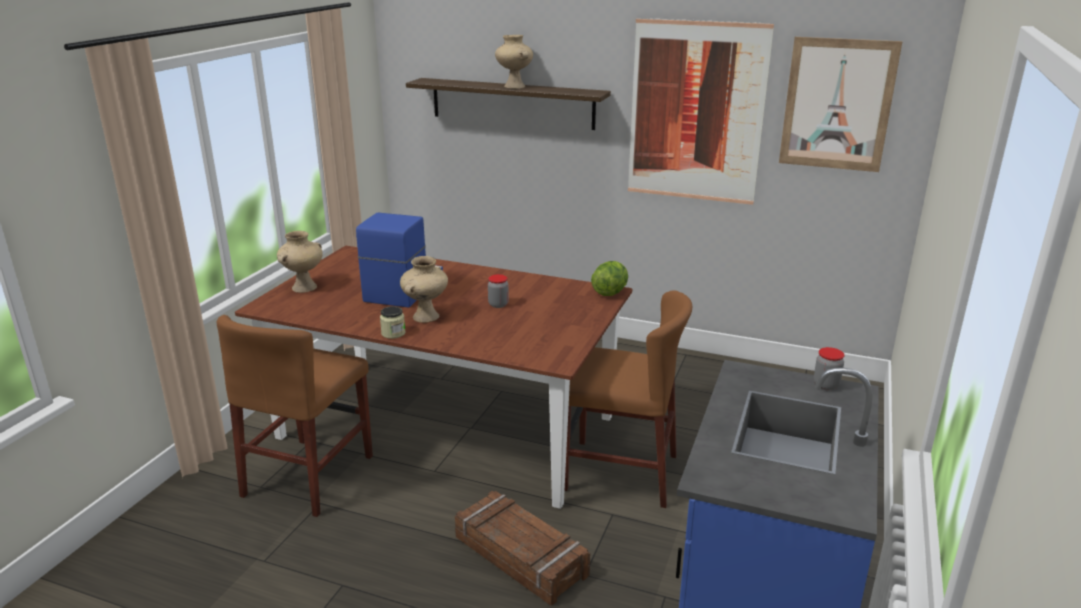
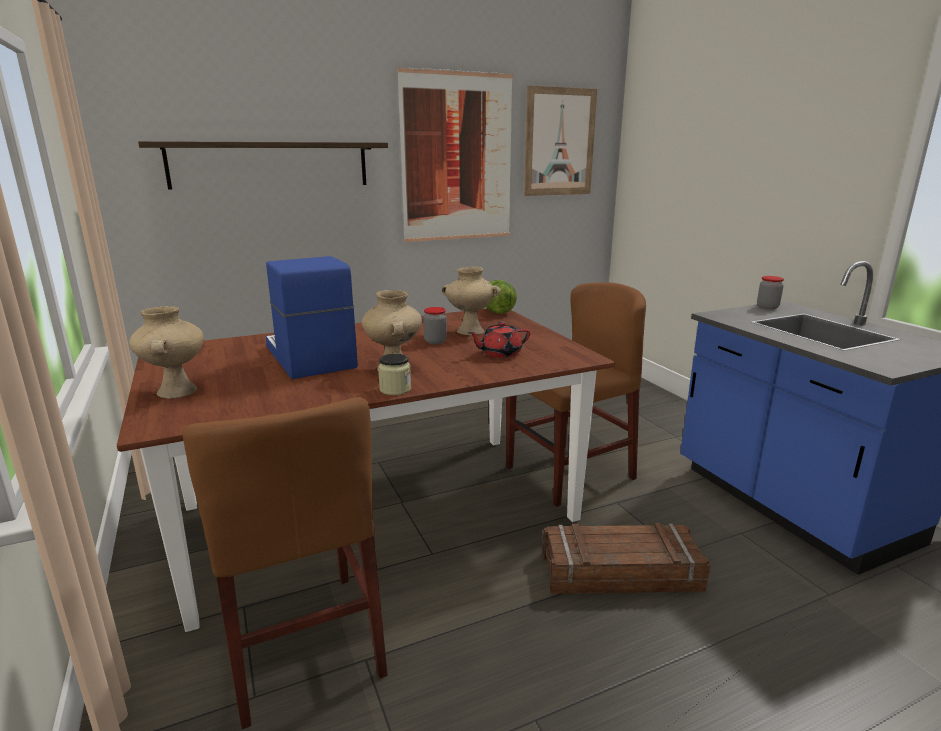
camera: 45 degrees left, 5 degrees down
(512, 333) = (499, 353): none -> red teapot
(514, 86) = (280, 141): beige vase -> beige vase (469, 331)

